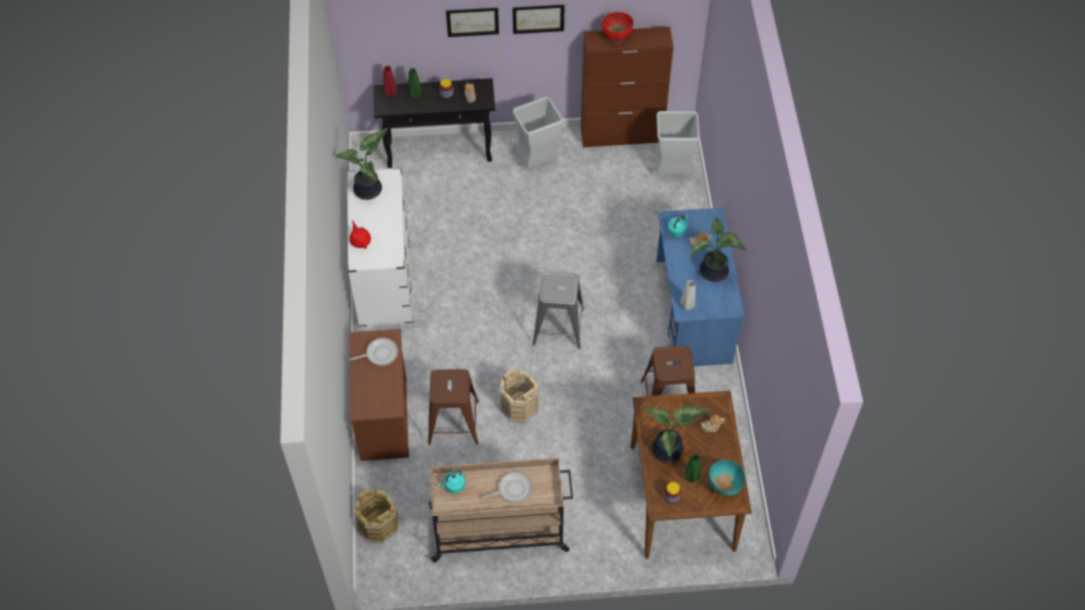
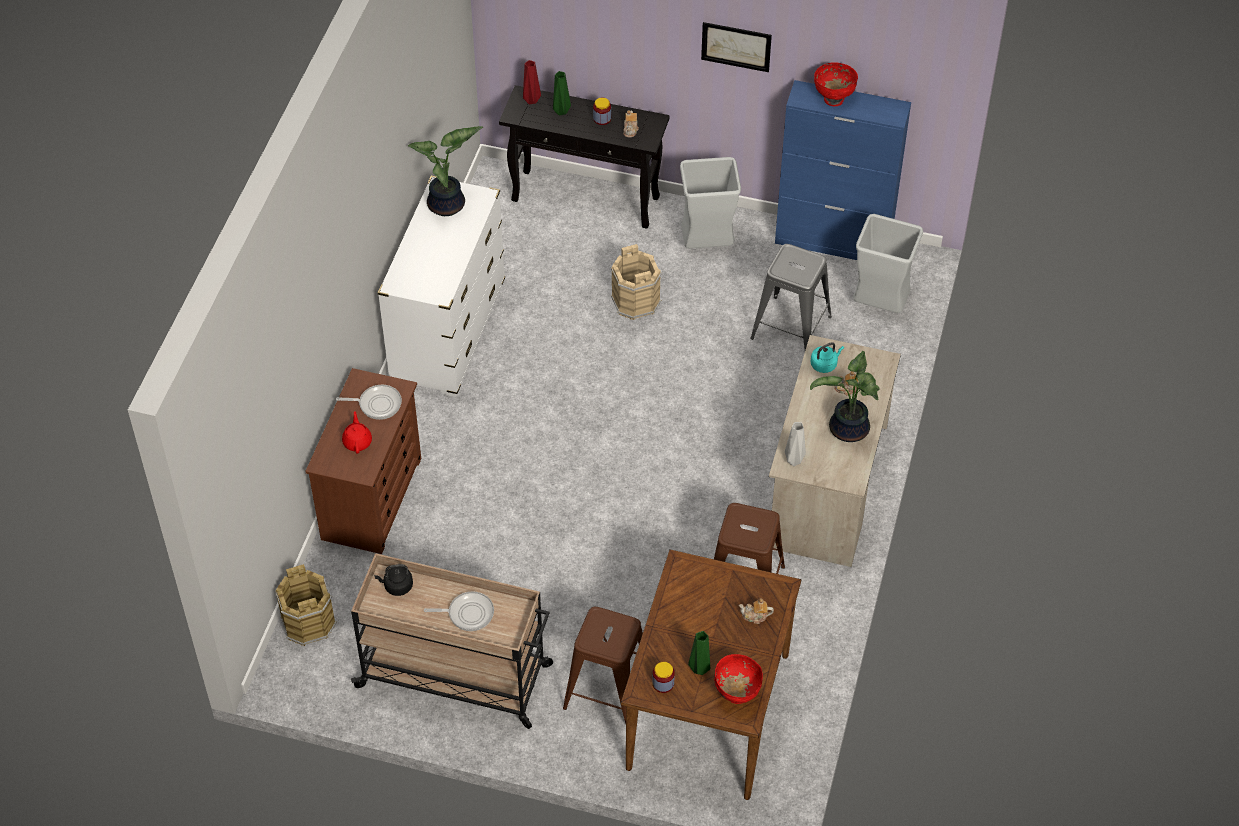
camera: 20 degrees right, 5 degrees down
(360, 240) = (409, 261): red teapot -> red teapot (357, 441)
(453, 423) = (456, 530): brown stool -> brown stool (608, 691)
(453, 485) = (397, 586): turquoise kettle -> black kettle
(472, 21) = (650, 29): picture -> none
(520, 406) = (548, 535): beige bucket -> beige bucket (636, 301)
(558, 326) = (642, 454): grey stool -> grey stool (791, 327)
(622, 135) = (833, 242): brown cabinet -> blue cabinet
(669, 452) = (685, 629): potted plant -> none
(693, 311) = (828, 487): blue desk -> beige desk
(724, 487) = (737, 694): turquoise bowl -> red bowl

